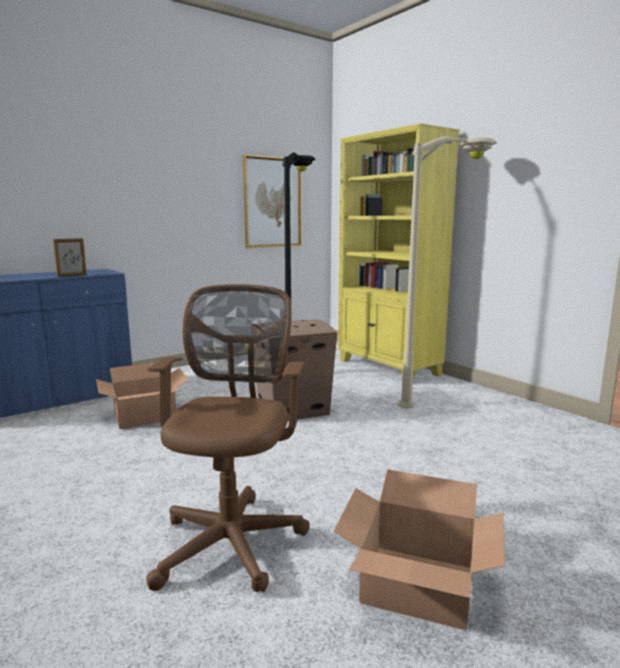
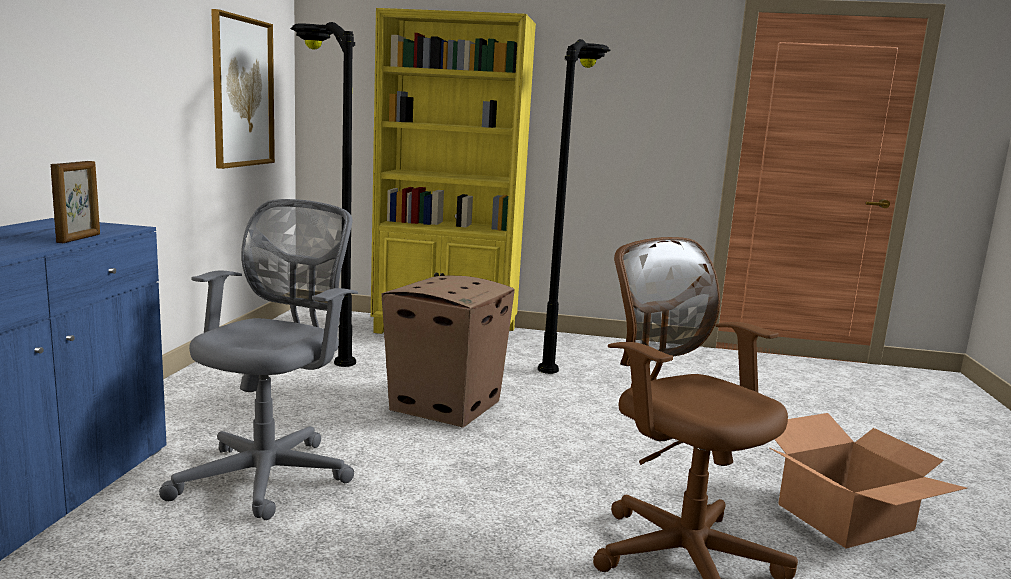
camera: 45 degrees left, 0 degrees up
(145, 416) = (270, 474): cardboard box -> grey office chair
(445, 396) = (561, 351): beige floor lamp -> black floor lamp

